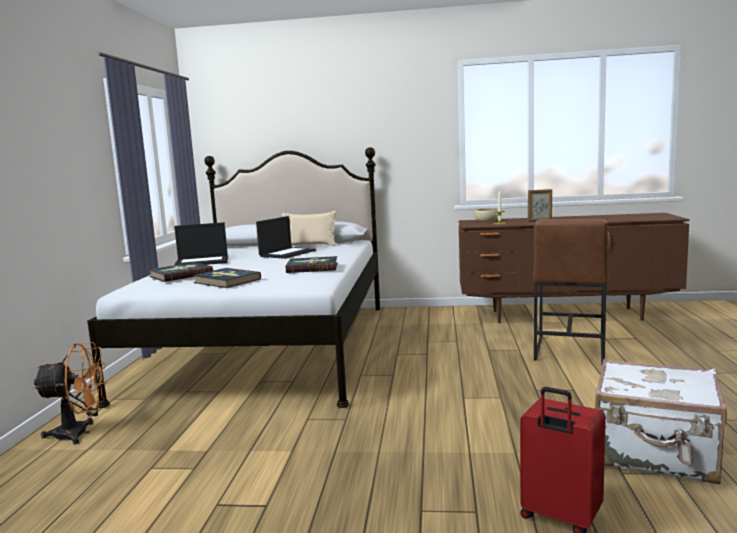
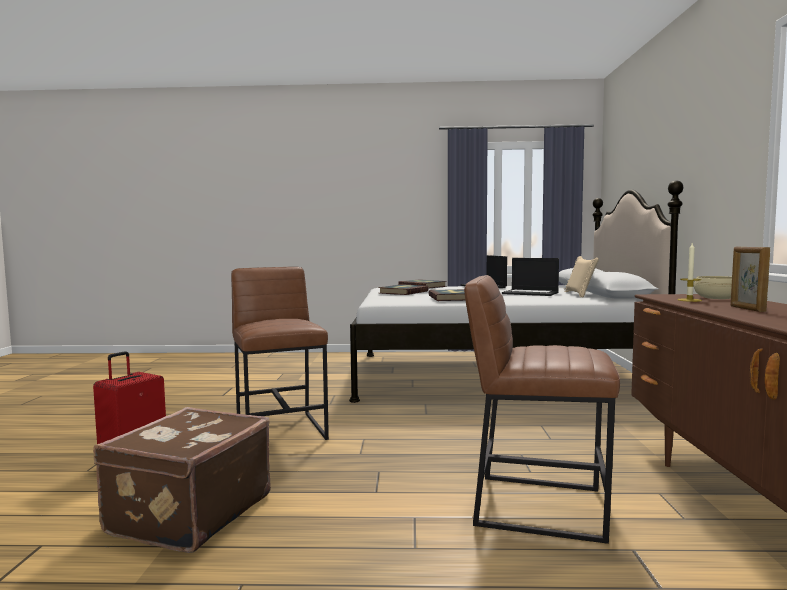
camera: 85 degrees right, 5 degrees down
(80, 433) = (333, 358): orange fan -> none
(441, 438) = (280, 430): none -> brown chair
(656, 454) = (188, 513): white suitcase -> brown suitcase

